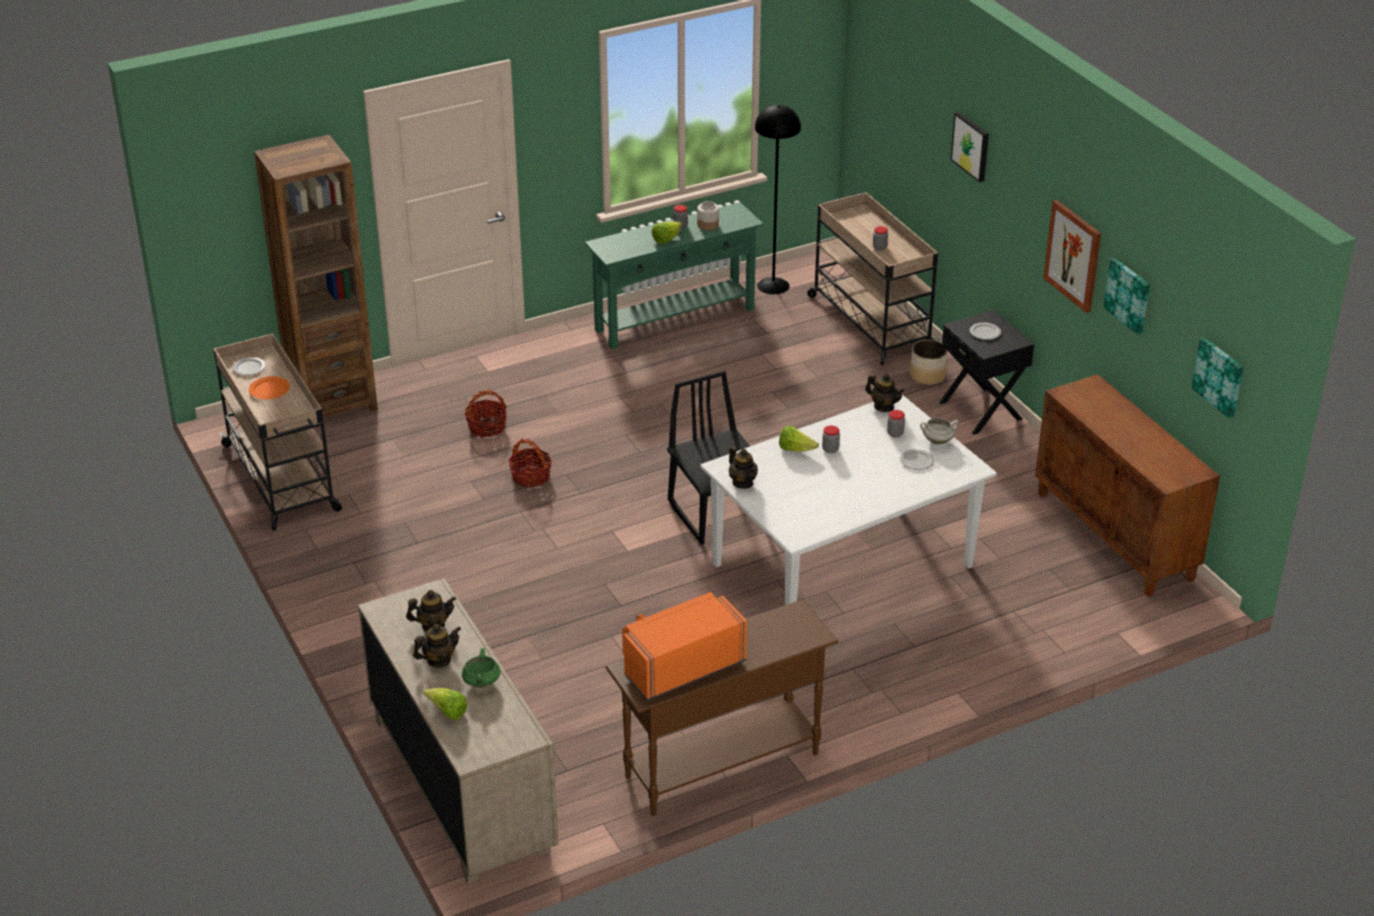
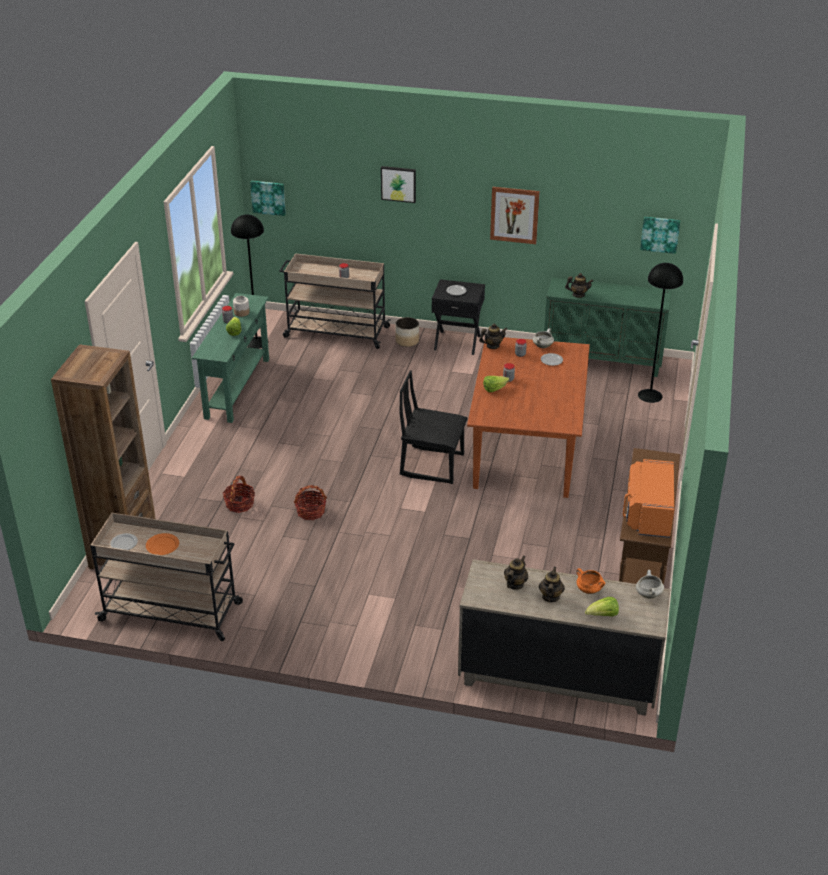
camera: 50 degrees left, 0 degrees up
(481, 682) = (588, 590): green cooking pot -> orange cooking pot
(523, 730) = (648, 594): none -> white cooking pot
(743, 483) = (502, 419): teapot -> teapot (578, 295)
(842, 564) = (526, 448): white dining table -> brown dining table
(1096, 610) = (650, 395): none -> black floor lamp
(1115, 536) = (603, 360): brown cabinet -> green cabinet
(1128, 295) = (571, 218): picture -> picture (268, 197)

